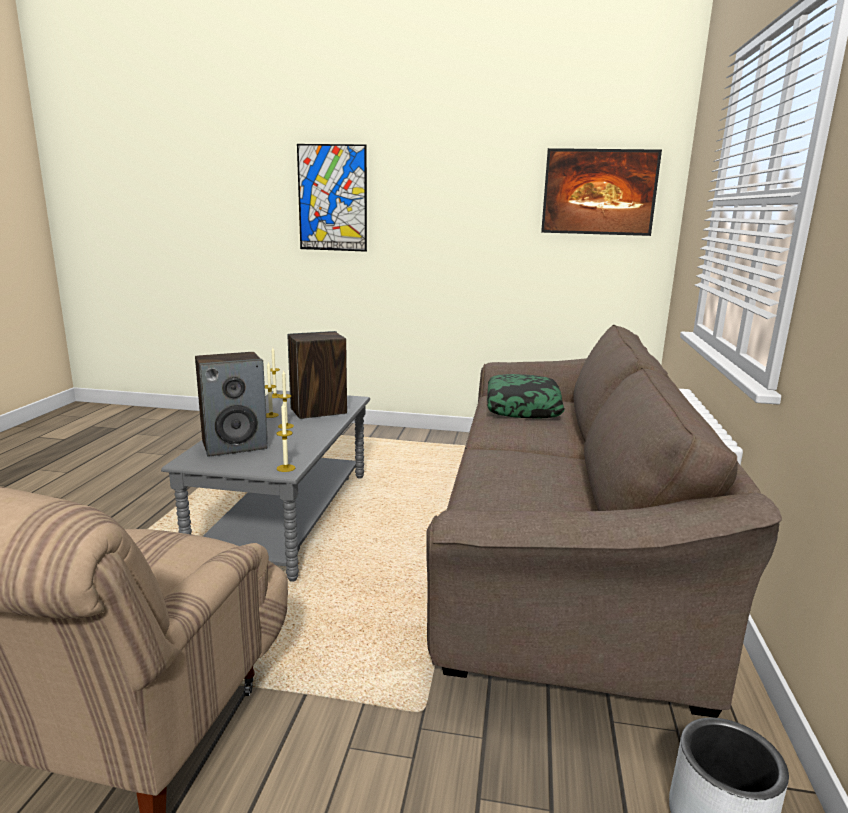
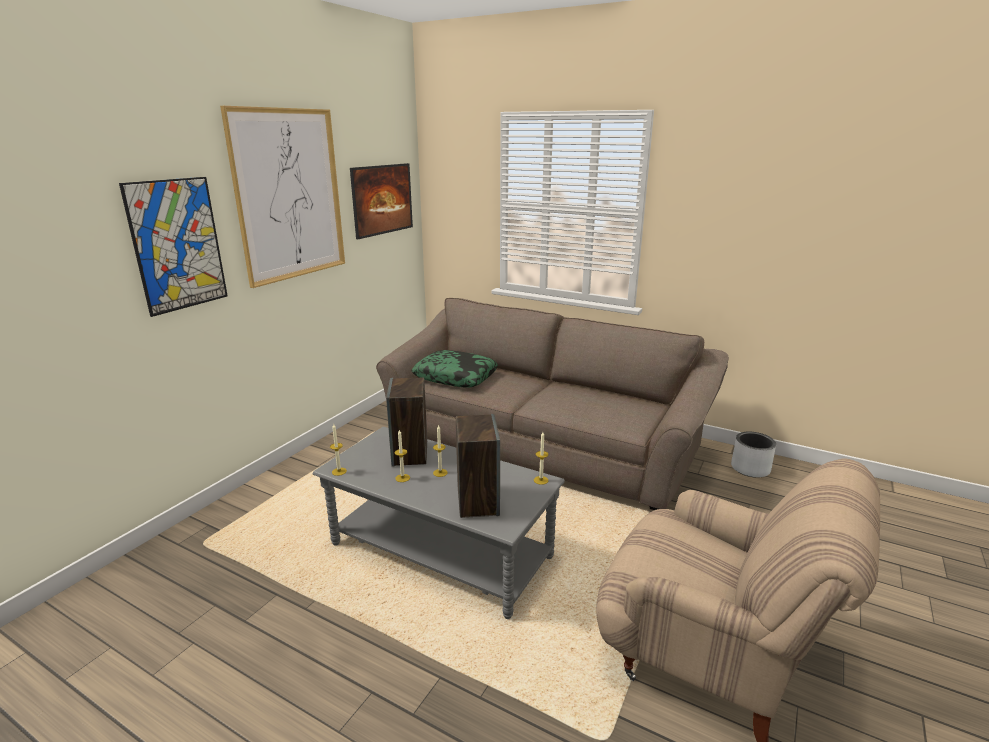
camera: 70 degrees left, 5 degrees up
(454, 170) = (289, 195): none -> picture

